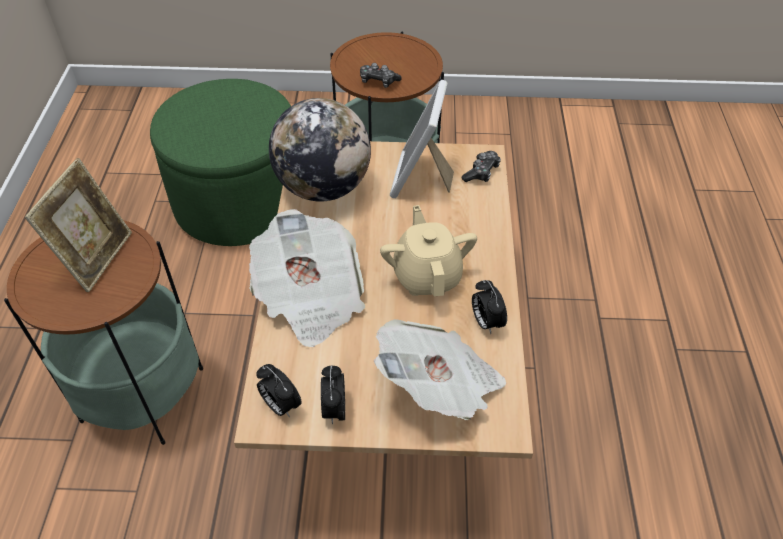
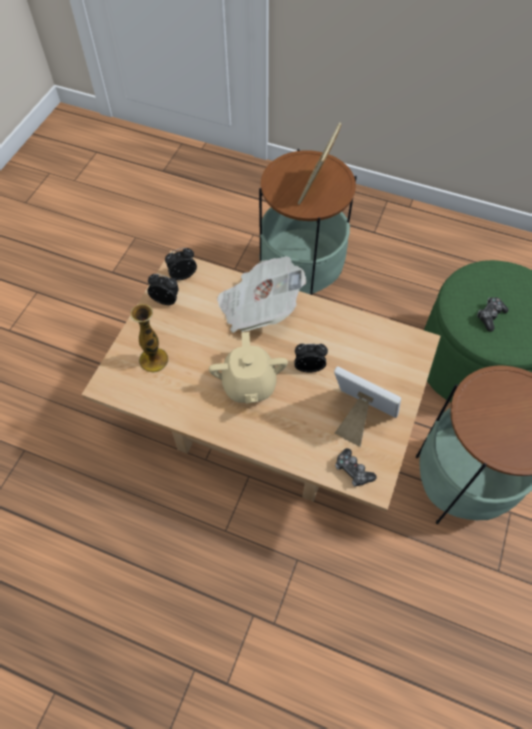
camera: 110 degrees right, 10 degrees up
(97, 258) = (316, 188): picture frame -> picture frame turned 75 degrees clockwise
(323, 187) = (370, 342): globe -> none
(378, 81) = (480, 400): game controller -> game controller (490, 316)
(427, 276) = (249, 384): beige teapot -> beige teapot turned 75 degrees clockwise
(440, 386) = (153, 360): newspaper -> vase
(486, 322) = (190, 407): alarm clock -> alarm clock (309, 366)

